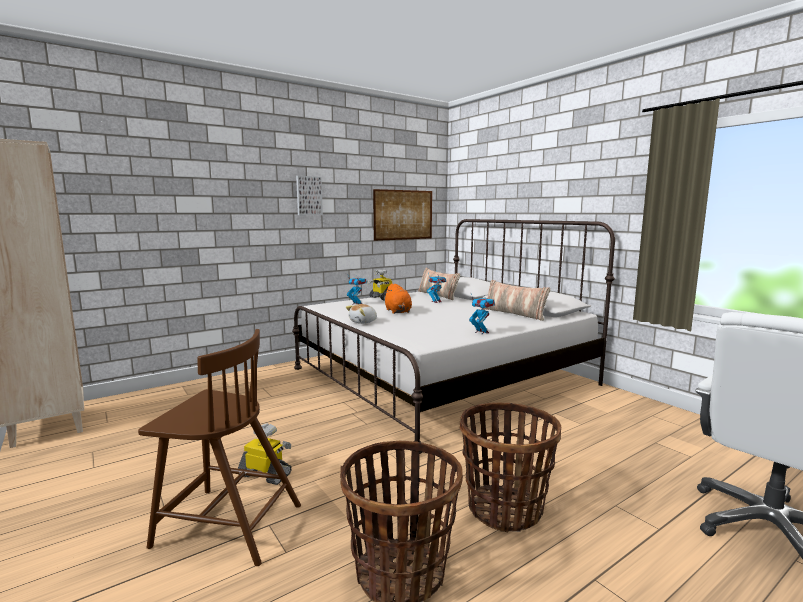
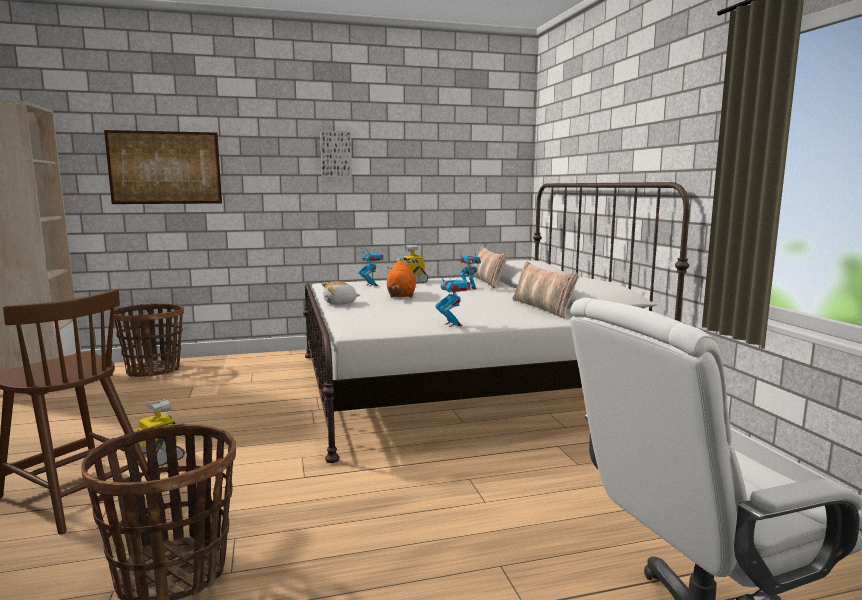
camera: 20 degrees right, 0 degrees up
(403, 215) = (466, 178): picture -> picture (165, 168)
(505, 509) = (357, 538): basket -> basket (153, 370)

